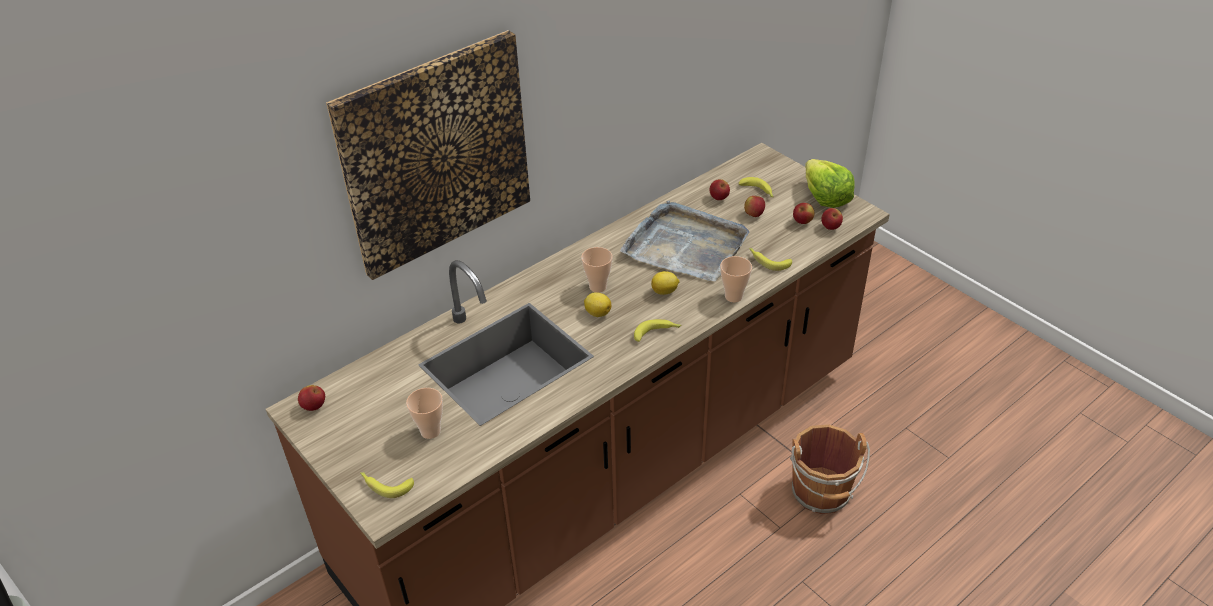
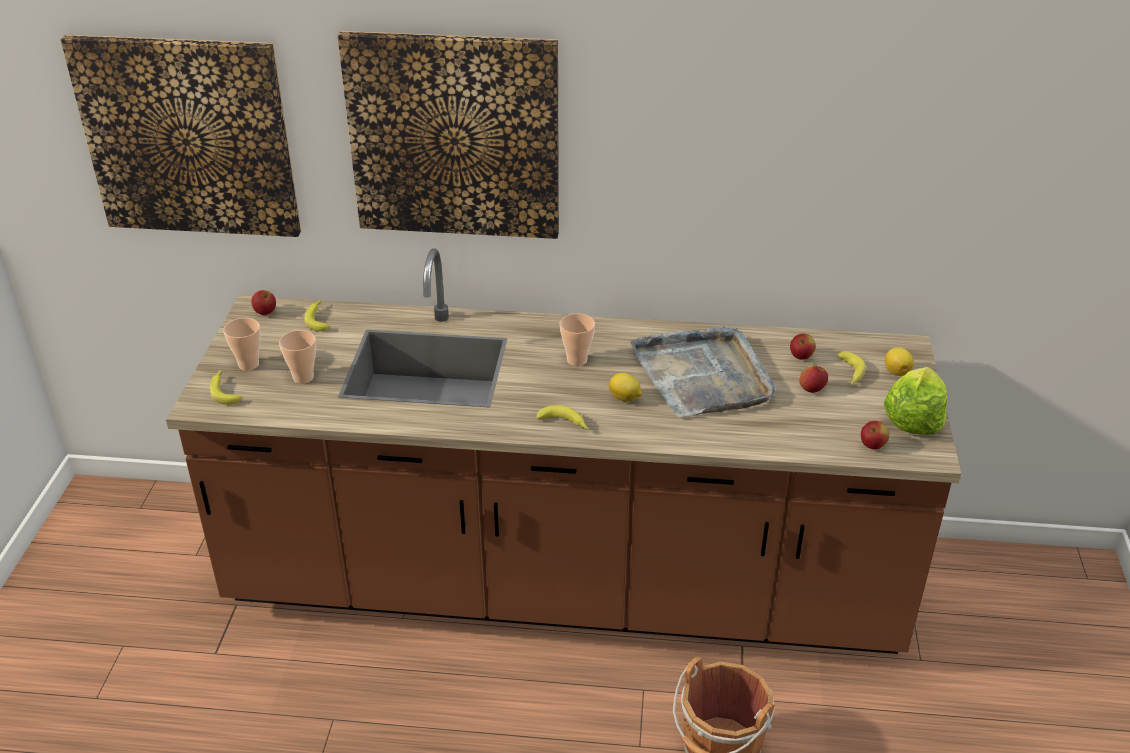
camera: 45 degrees right, 5 degrees down
(185, 281) = (188, 137): none -> picture
(597, 313) = (544, 378): lemon -> lemon (896, 371)
(733, 296) = (677, 440): cup -> cup (248, 364)
(768, 261) = (758, 434): banana -> banana (319, 318)
(802, 222) = (851, 424): apple -> none

